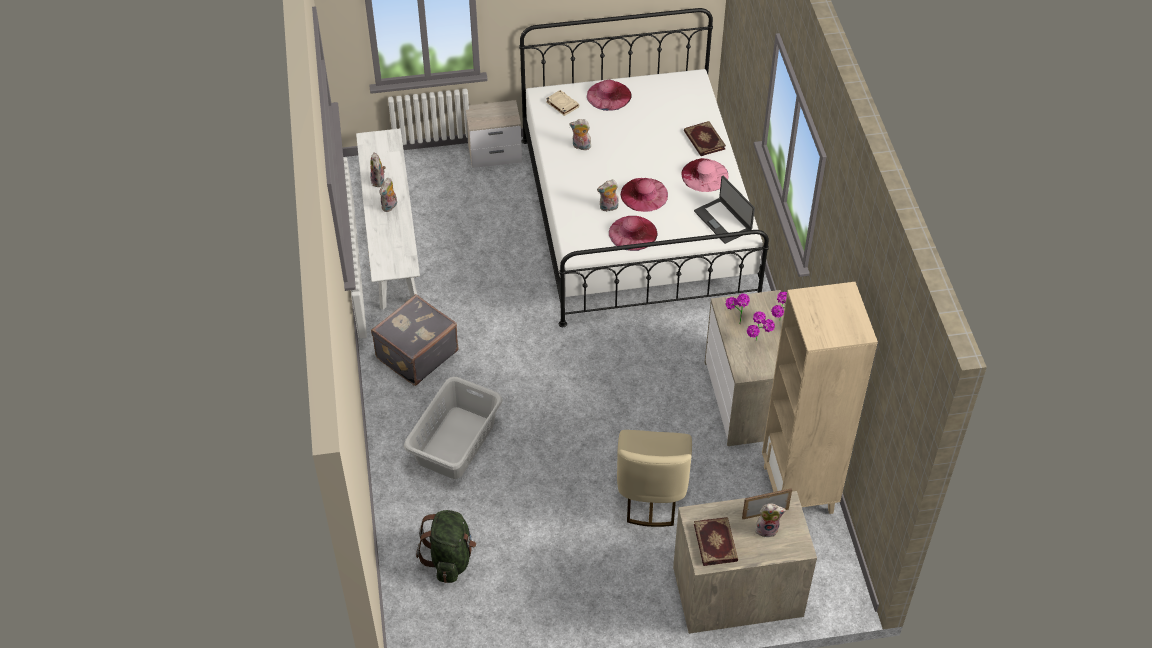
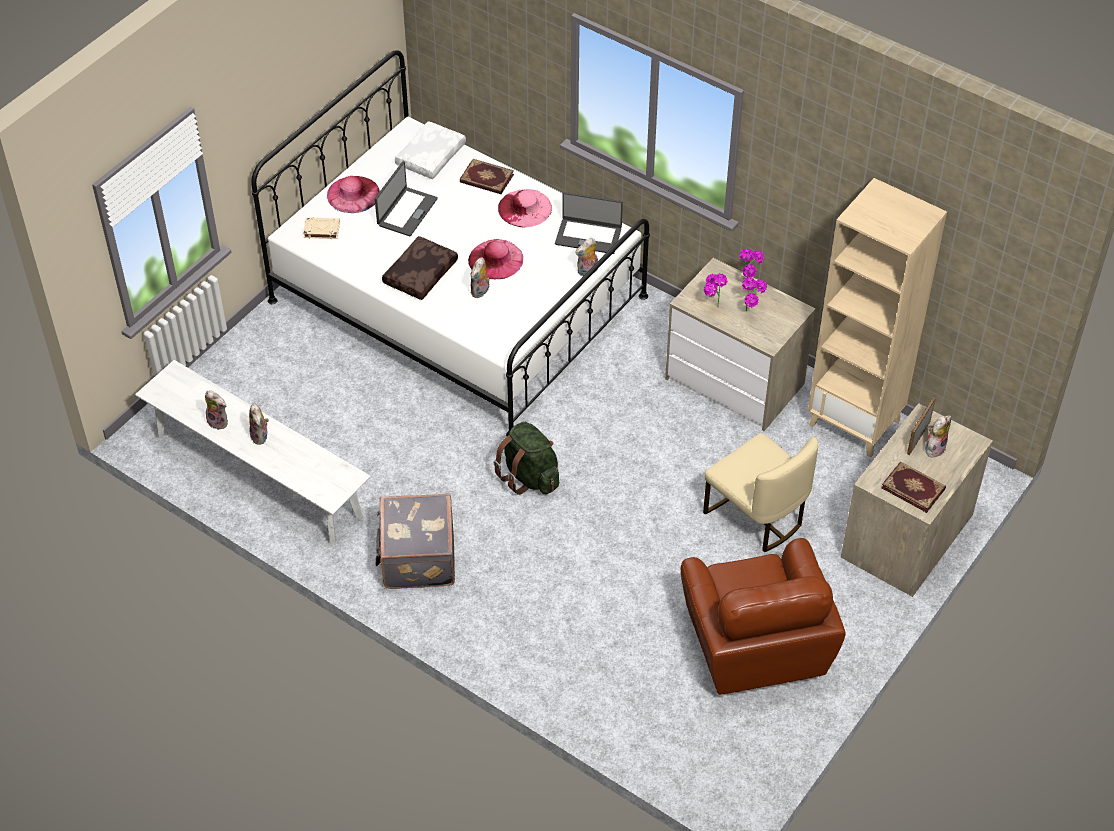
camera: 45 degrees left, 0 degrees up
(450, 558) = (666, 698): green backpack -> green backpack (529, 476)
(454, 443) = (548, 604): grey laundry basket -> none
(496, 154) = (259, 331): nightstand -> none
(546, 573) = (754, 643): none -> brown armchair
(580, 146) = (387, 256): plush toy -> plush toy (587, 271)
(586, 171) = (420, 273): none -> brown pillow
(627, 127) = (406, 212): none -> laptop
(633, 233) = (528, 298): pink hat -> none
(686, 102) = (430, 156): none -> white pillow

